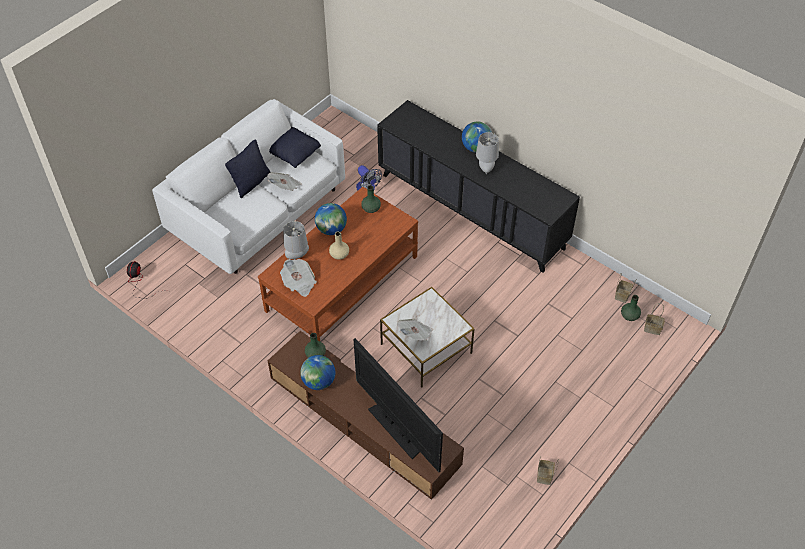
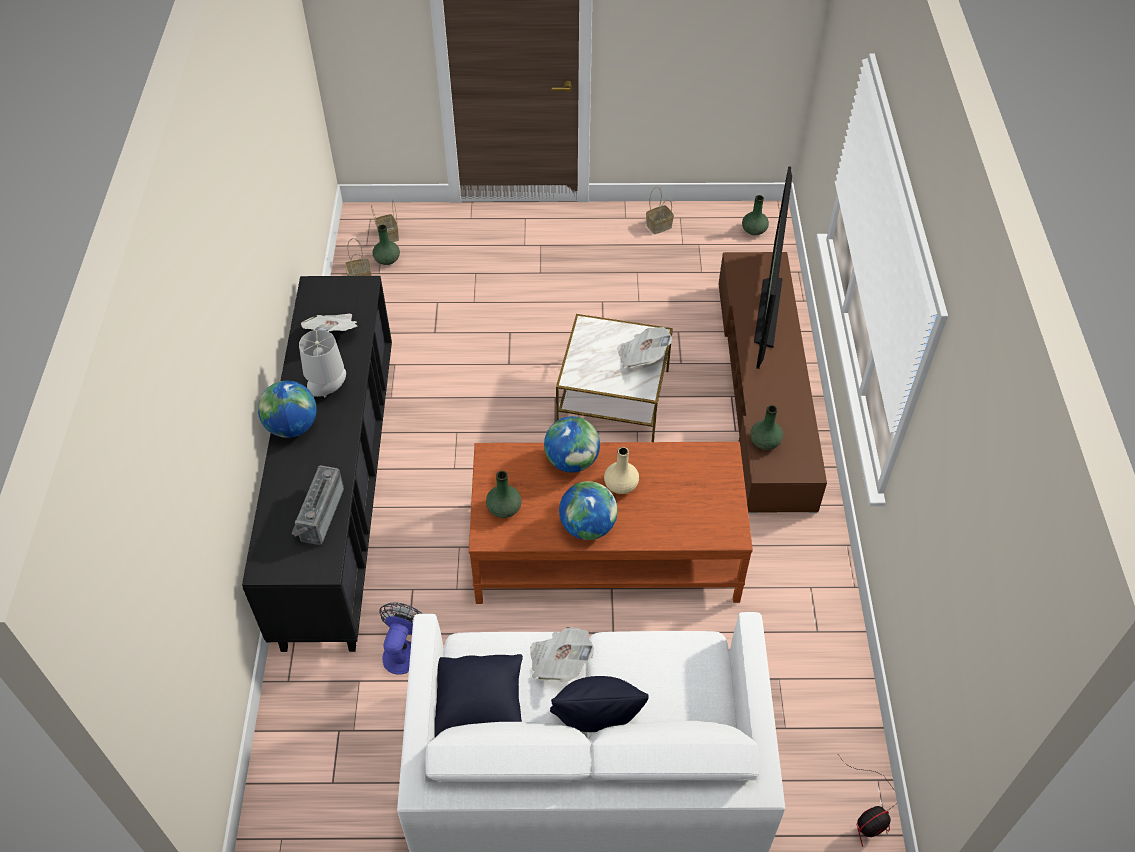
camera: 130 degrees left, 0 degrees up
(297, 257) = (674, 529): grey table lamp -> none
(299, 283) = (712, 493): newspaper -> newspaper (333, 332)
(319, 382) = (793, 412): globe -> globe (572, 461)
(418, 134) = (318, 514): none -> radio
(493, 530) = (754, 230): none -> green vase

